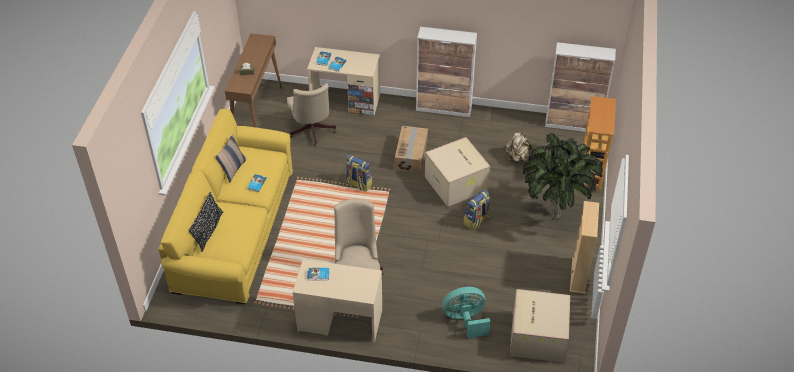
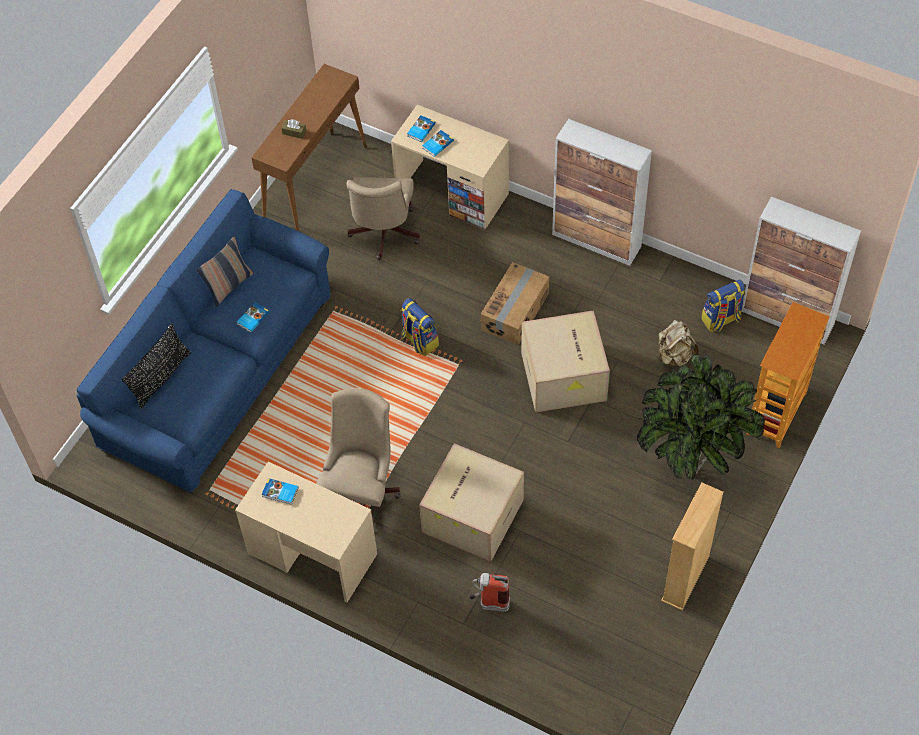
camera: 20 degrees right, 10 degrees up
(235, 230) = (218, 372): yellow sofa -> blue sofa
(465, 320) = (489, 604): turquoise fan -> fire extinguisher
(476, 221) = (568, 447): backpack -> backpack (721, 320)
(537, 336) = (582, 659): cardboard box -> cardboard box (472, 514)

